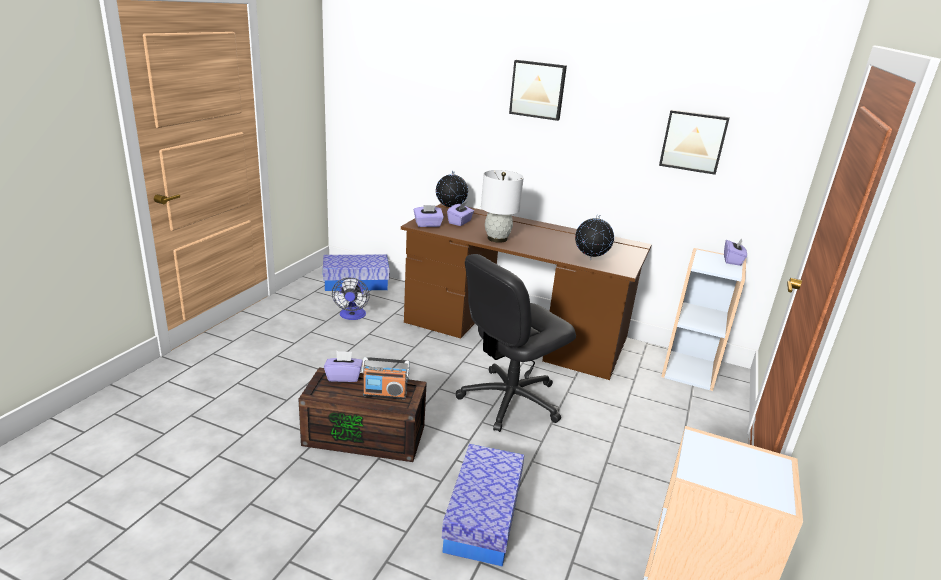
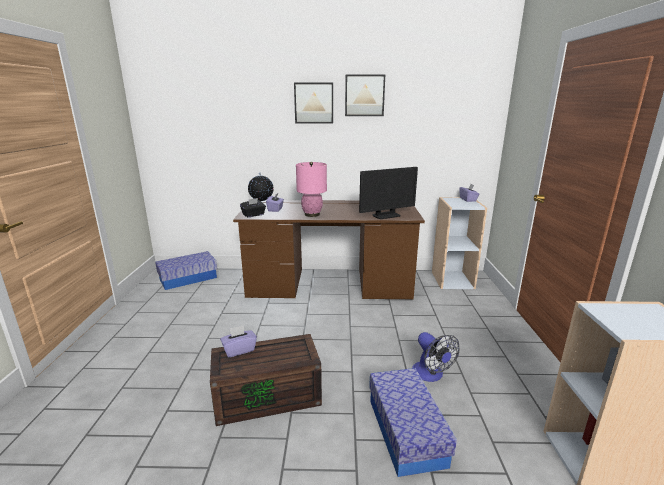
camera: 20 degrees left, 5 degrees down
(352, 316) = (199, 303): fan -> fan (431, 375)
(385, 394) = (284, 353): radio -> none
(428, 225) = (253, 215): purple tissue box -> black tissue box
(497, 239) = (312, 214): white table lamp -> pink table lamp
(509, 400) = (359, 332): black office chair -> none
(590, 260) = (386, 215): globe -> monitor
(693, 141) = (428, 125): picture -> picture (364, 95)

